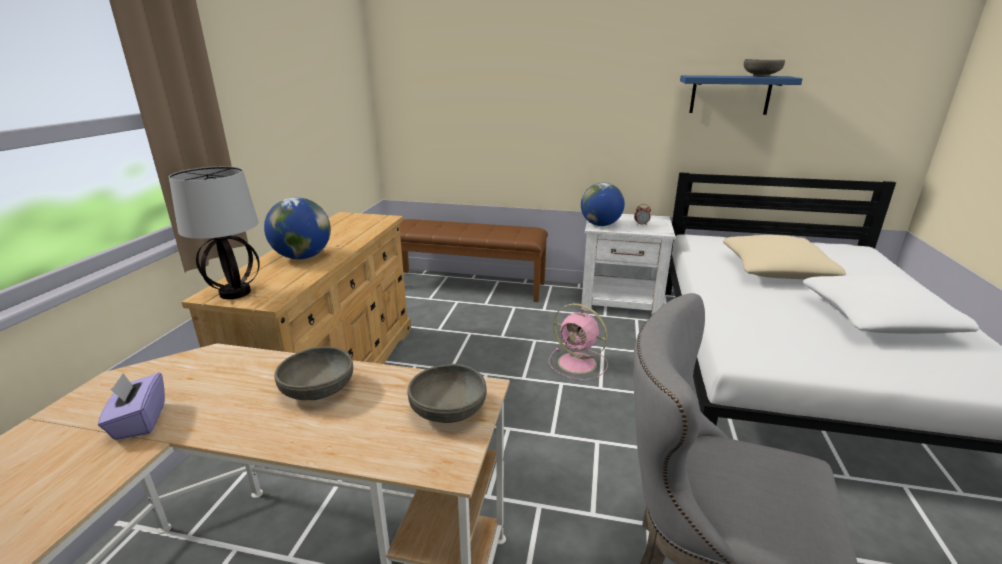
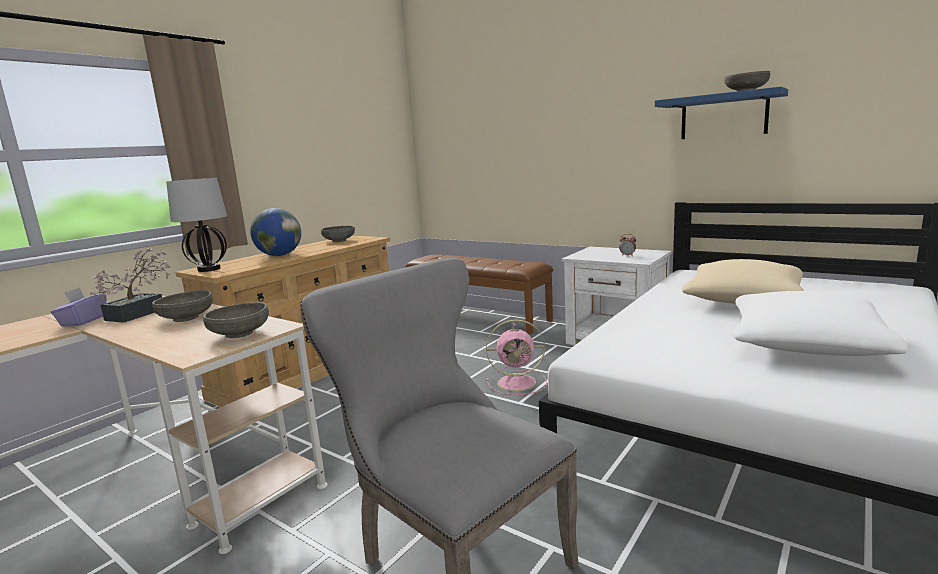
camera: 25 degrees right, 10 degrees down
(222, 388) = (141, 313): none -> potted plant
(344, 224) = (339, 241): none -> grey bowl
(579, 363) = (518, 382): pink fan -> pink fan turned 60 degrees counterclockwise
(600, 225) = (584, 255): globe -> none

